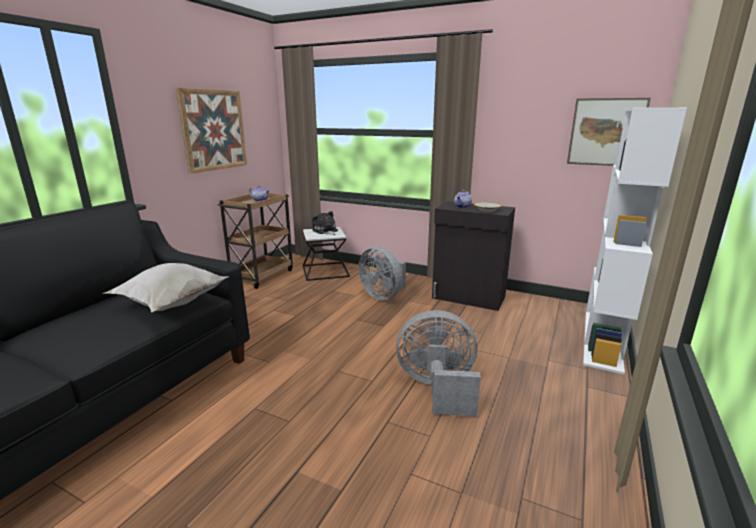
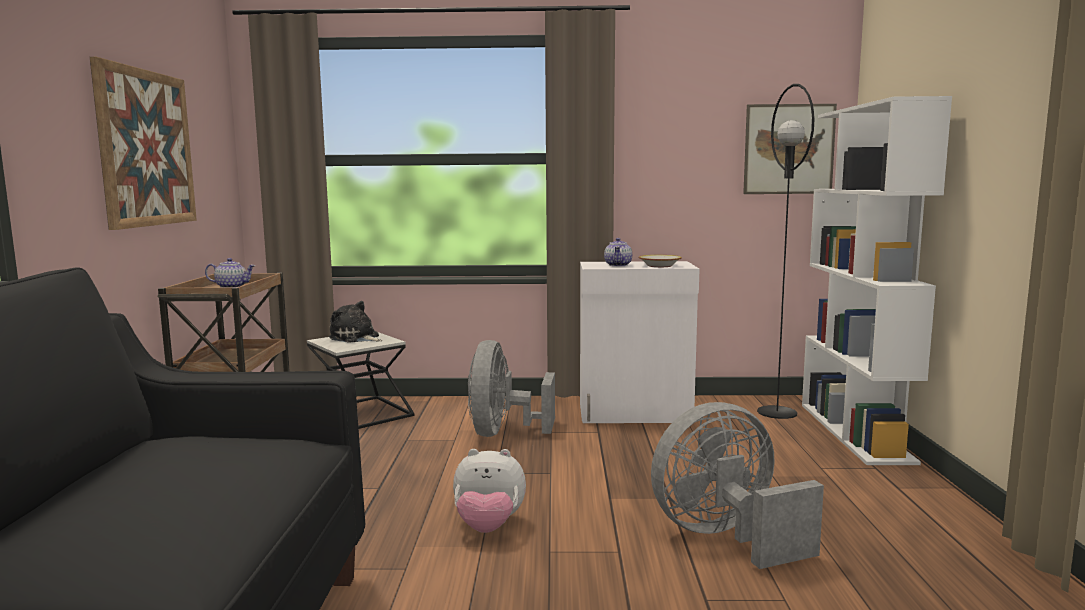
camera: 25 degrees left, 10 degrees down
(171, 305) = (262, 463): white pillow -> none
(324, 349) = (489, 527): none -> plush toy
(383, 296) = (503, 433): grey fan -> grey fan turned 75 degrees clockwise
(468, 298) = (635, 414): black cabinet -> white cabinet
(562, 314) = (777, 412): none -> black floor lamp

